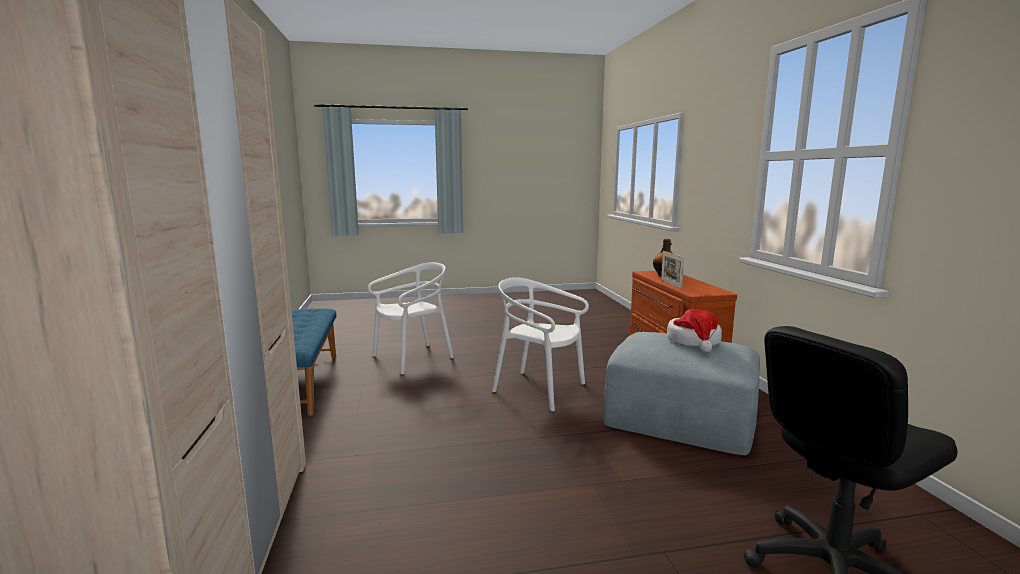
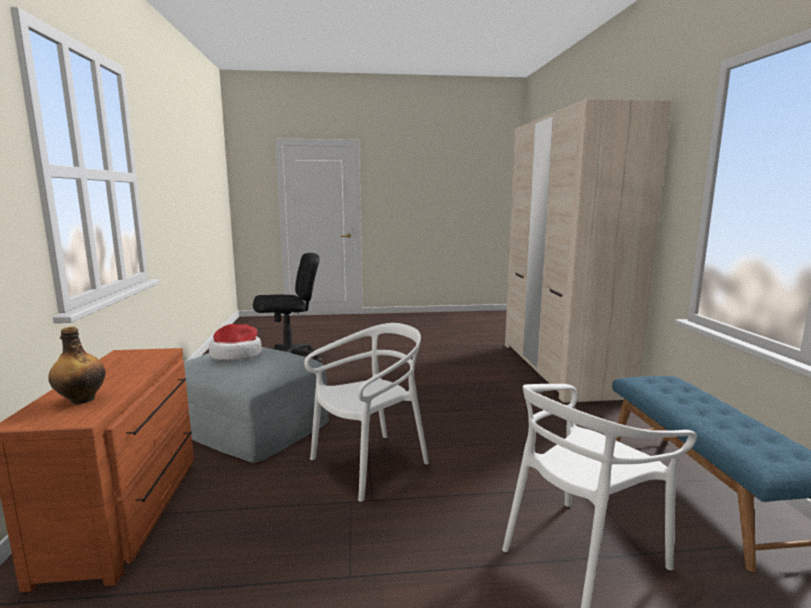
camera: 175 degrees left, 0 degrees up
(539, 389) = (370, 464): white chair -> white chair turned 75 degrees counterclockwise
(671, 284) = (141, 372): picture frame -> none

